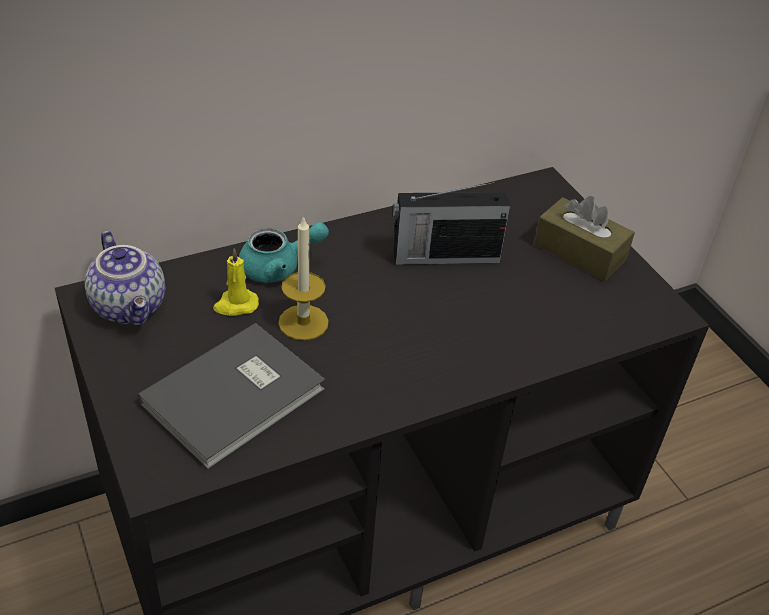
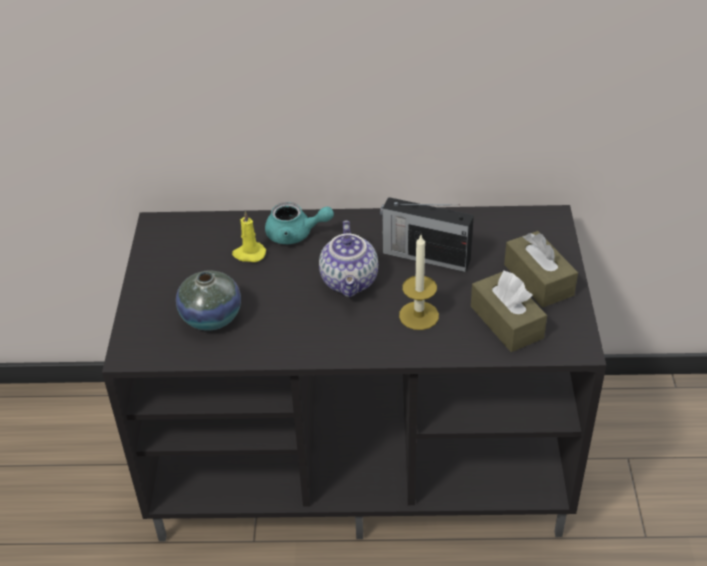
camera: 30 degrees right, 0 degrees up
(131, 307) = (180, 237): teapot -> teapot (351, 281)
(238, 397) = (211, 317): grey book -> vase
(303, 322) = (287, 278): candle -> candle (419, 315)
(581, 307) = (506, 322): none -> brown tissue box

